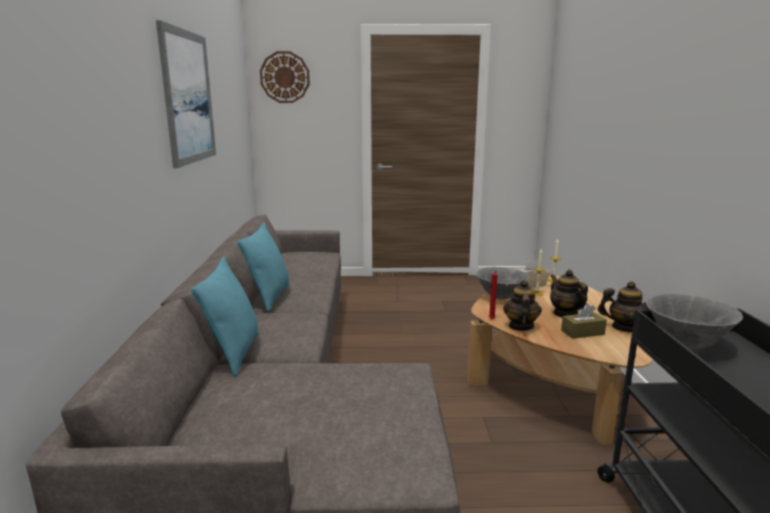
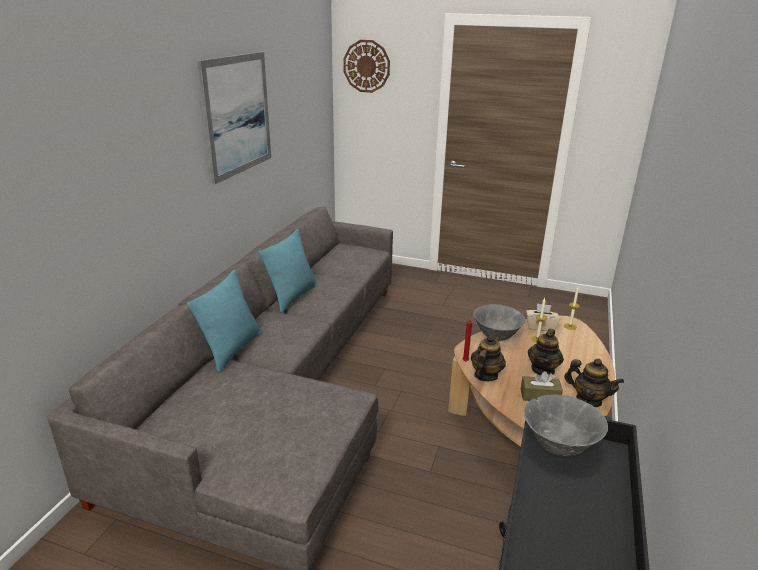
camera: 20 degrees right, 10 degrees up
(565, 313) = (543, 370): teapot -> teapot turned 150 degrees counterclockwise

